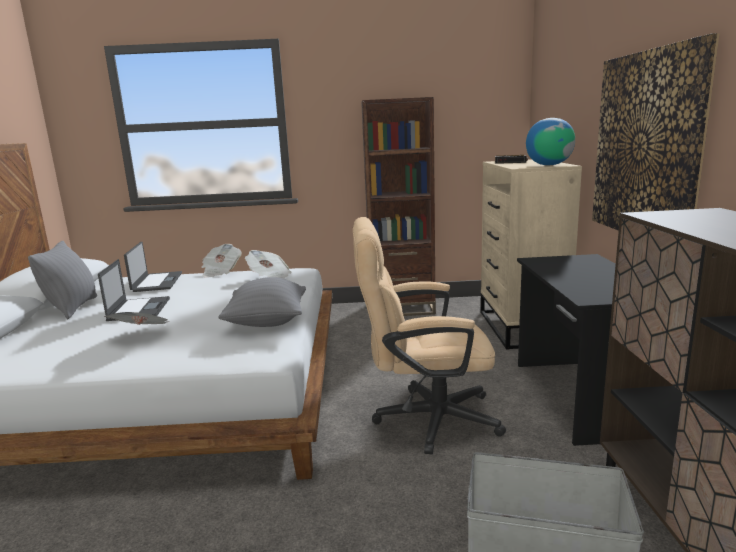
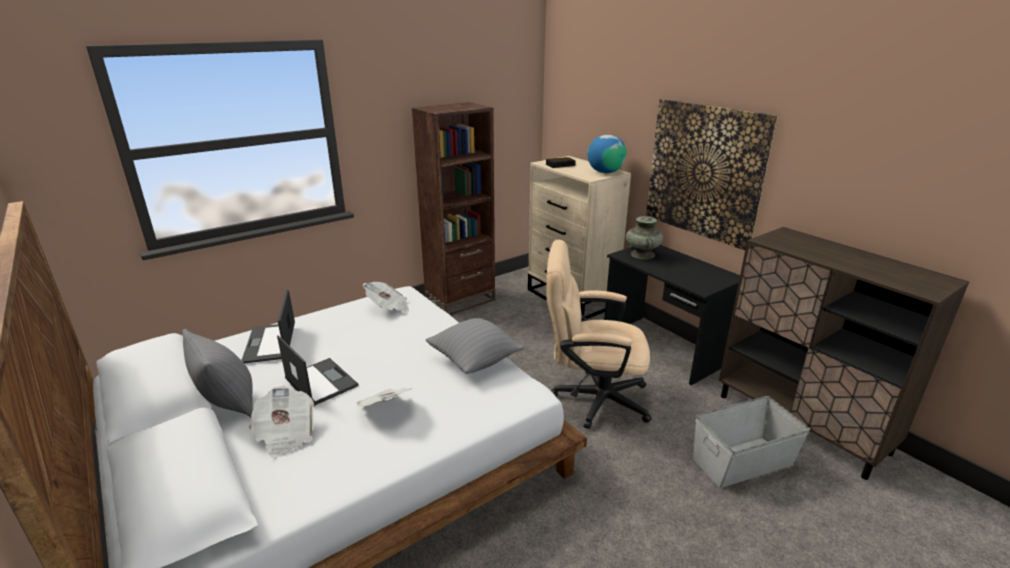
camera: 35 degrees left, 10 degrees up
(156, 282) = (271, 343): laptop -> laptop turned 150 degrees counterclockwise
(221, 271) = (322, 311): newspaper -> newspaper (285, 435)
(424, 419) = (591, 398): beige office chair -> beige office chair turned 45 degrees clockwise
(562, 262) = (642, 254): none -> turquoise vase

